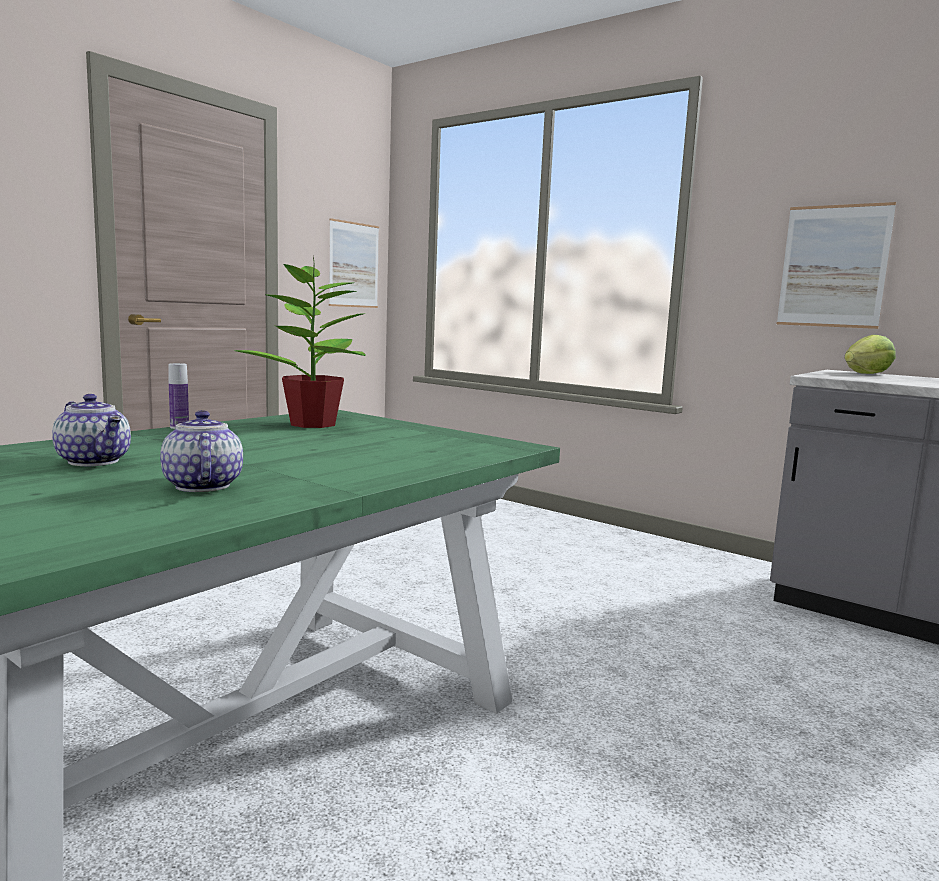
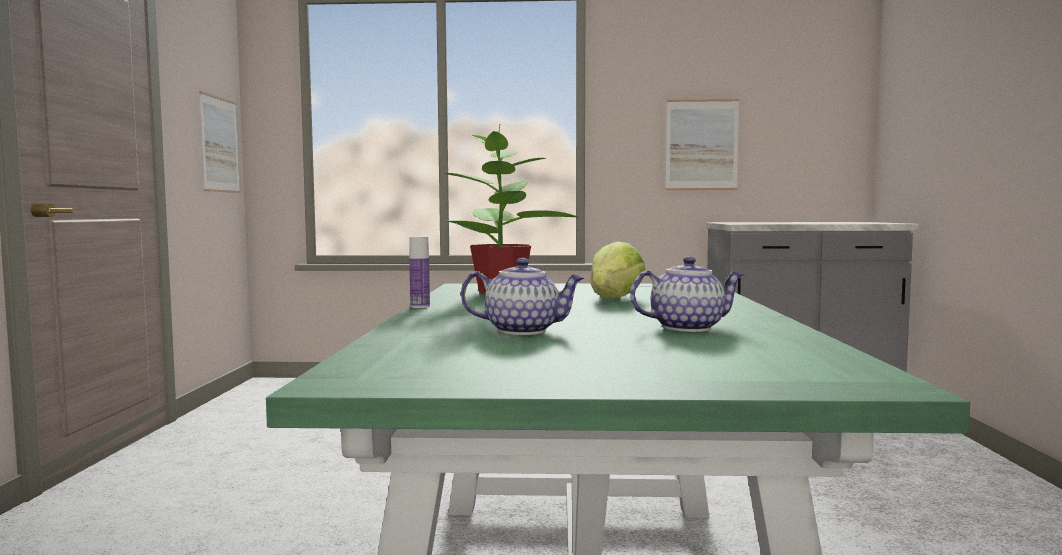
camera: 35 degrees left, 5 degrees down
(201, 486) = (687, 327): teapot -> teapot turned 135 degrees clockwise
(866, 374) = (744, 222): lettuce -> lettuce (614, 298)

